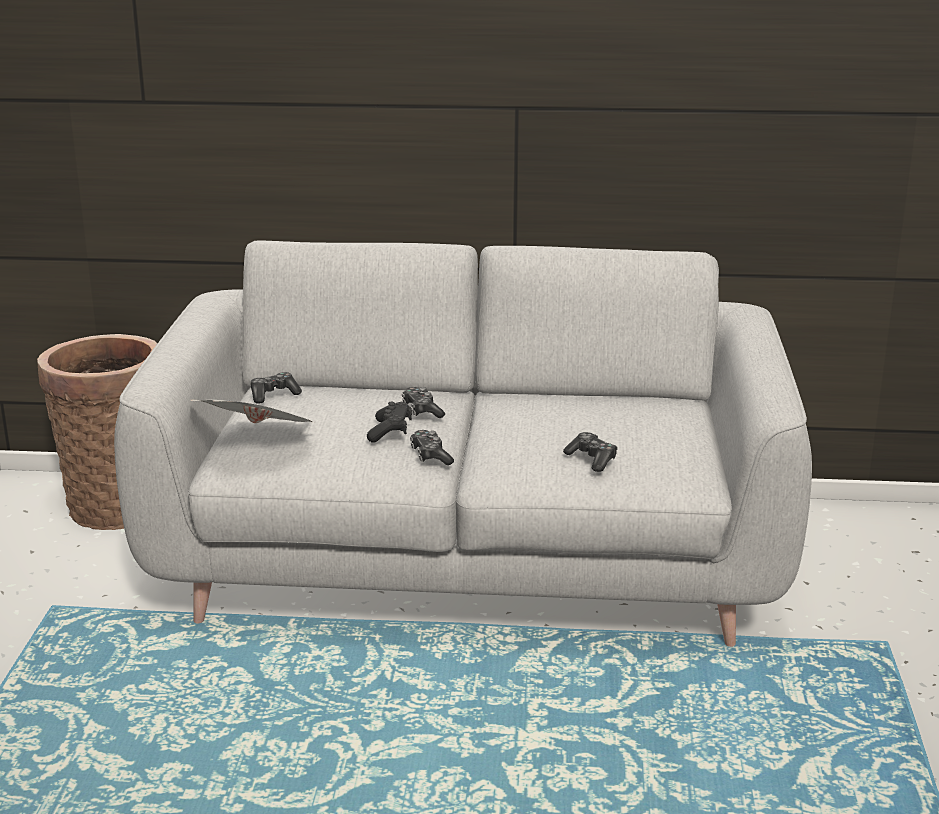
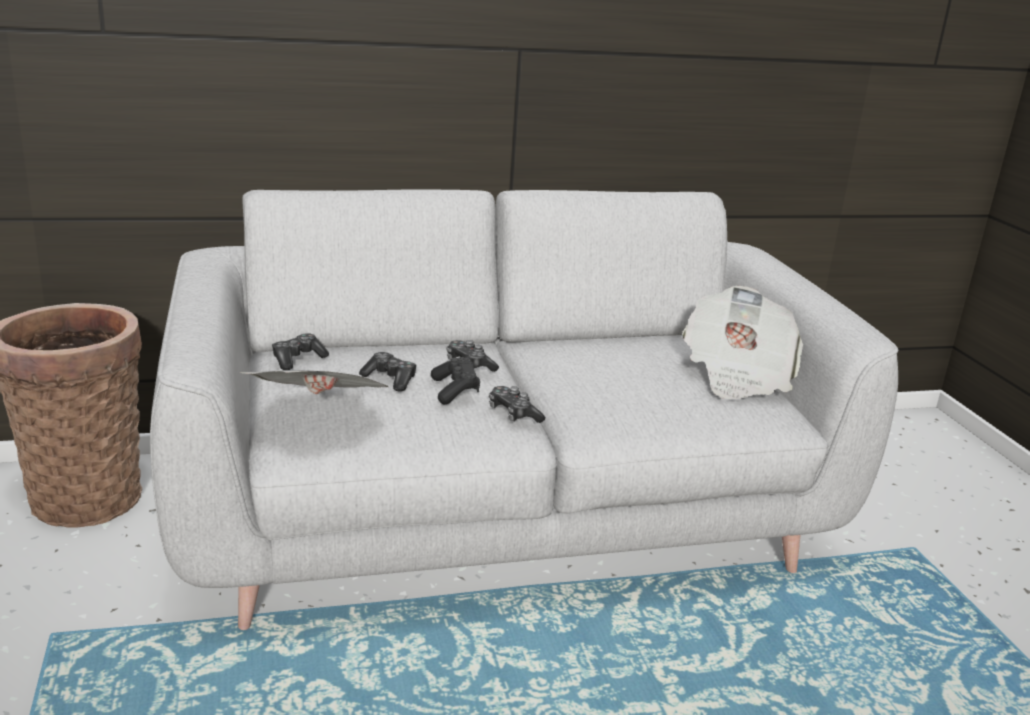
camera: 20 degrees left, 0 degrees up
(592, 459) = (679, 403): game controller -> game controller (390, 379)
(677, 439) = (737, 374): none -> newspaper

